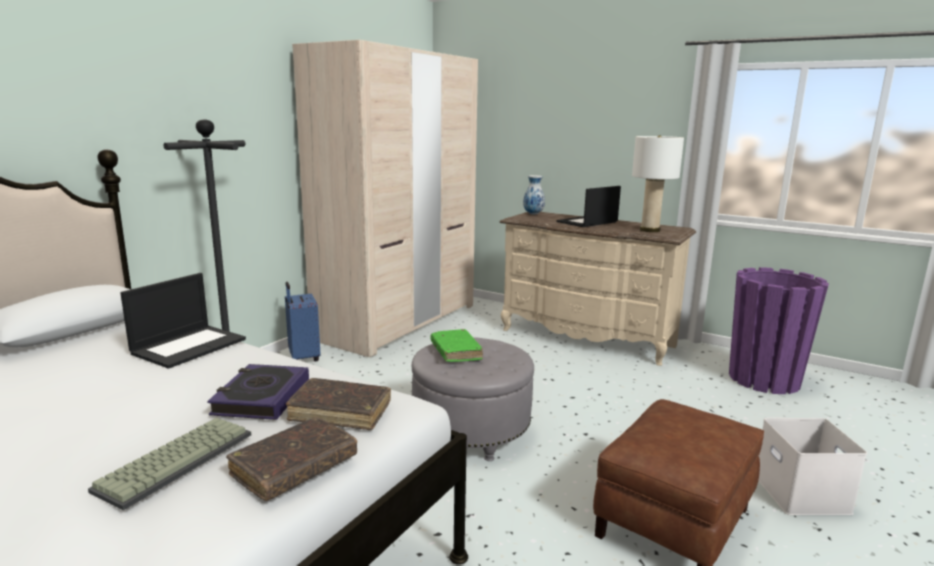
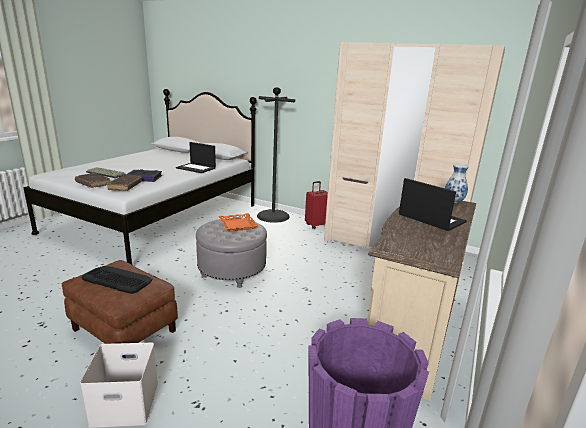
camera: 85 degrees right, 5 degrees up
(303, 358) = (317, 225): blue suitcase -> red suitcase
(455, 352) = (237, 225): green book -> orange tray
(649, 230) = (412, 241): white table lamp -> none
(684, 434) = (117, 279): none -> keyboard

